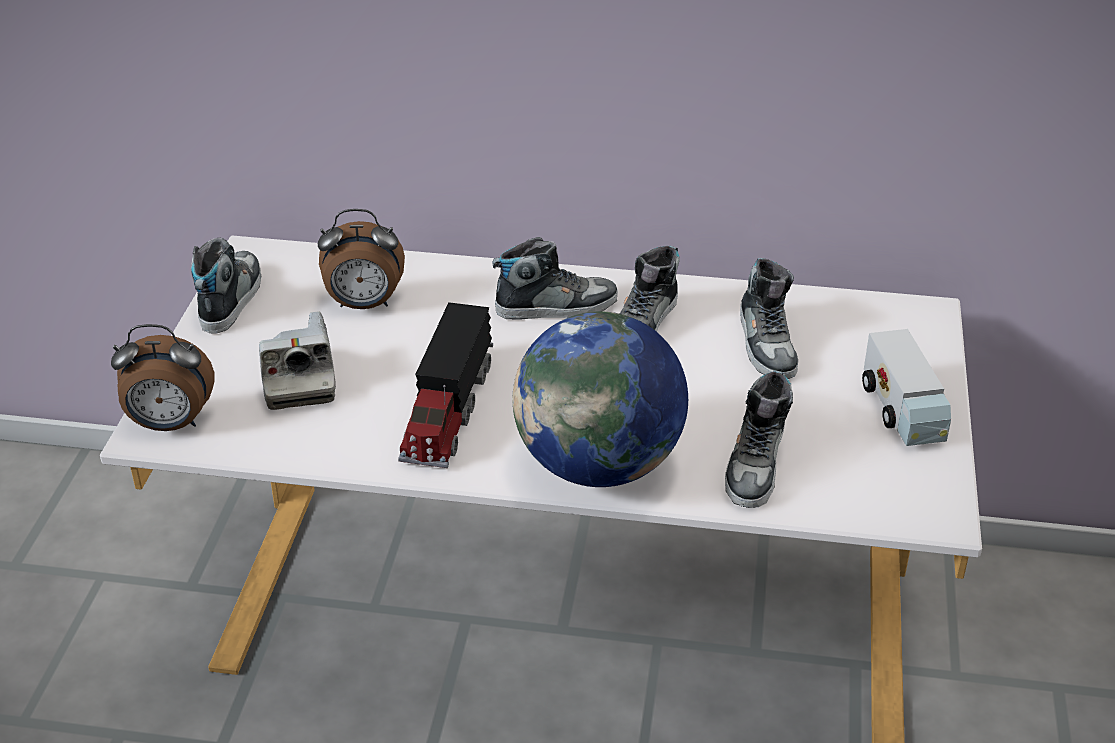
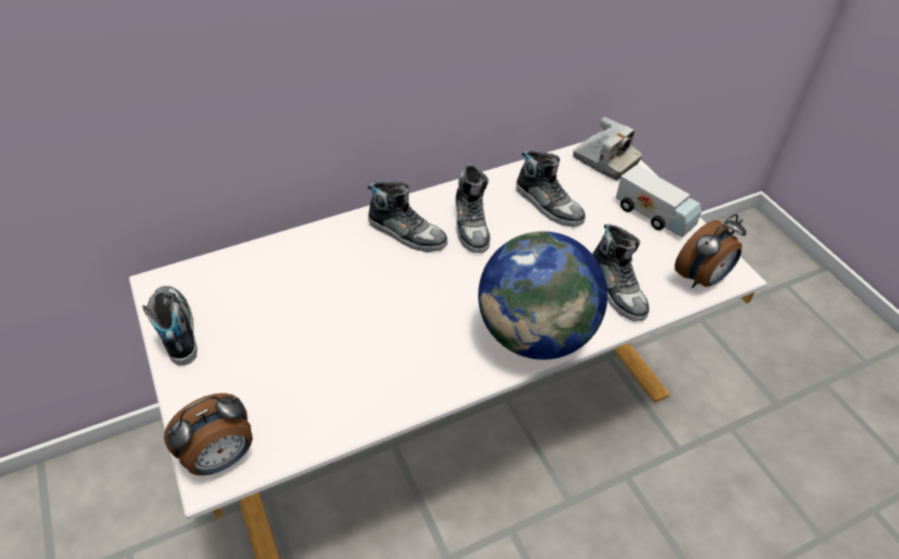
camera: 35 degrees left, 10 degrees up
(298, 380) = (287, 371): camera -> camera (605, 161)
(364, 305) = (280, 288): alarm clock -> alarm clock (702, 279)
(447, 410) = (409, 343): toy truck -> none
(556, 306) = (407, 233): shoe -> shoe turned 75 degrees clockwise

